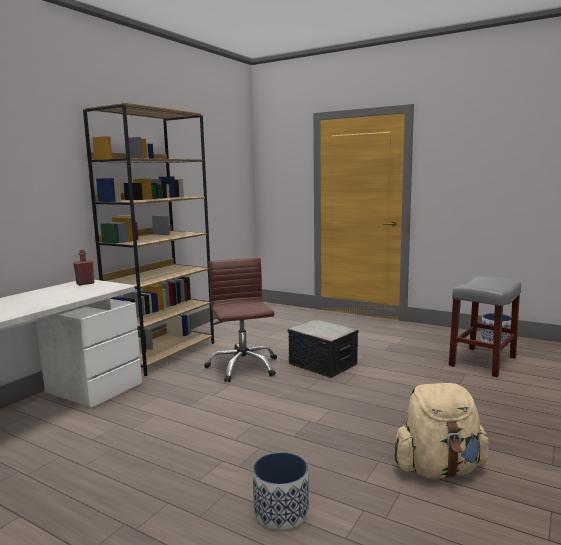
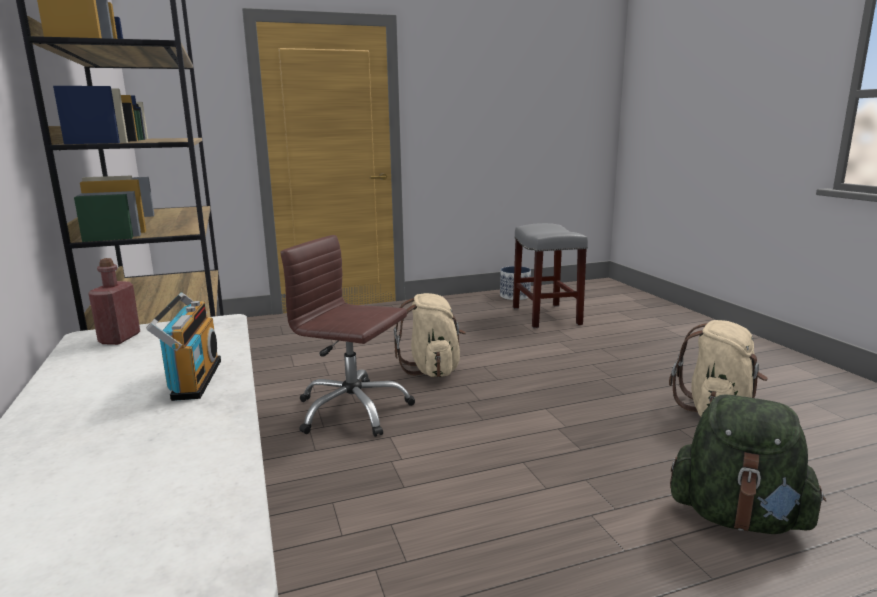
camera: 50 degrees left, 5 degrees up
(53, 300) = (192, 380): none -> radio
(281, 512) = (738, 517): planter -> green backpack
(323, 364) = (432, 369): storage box -> beige backpack

